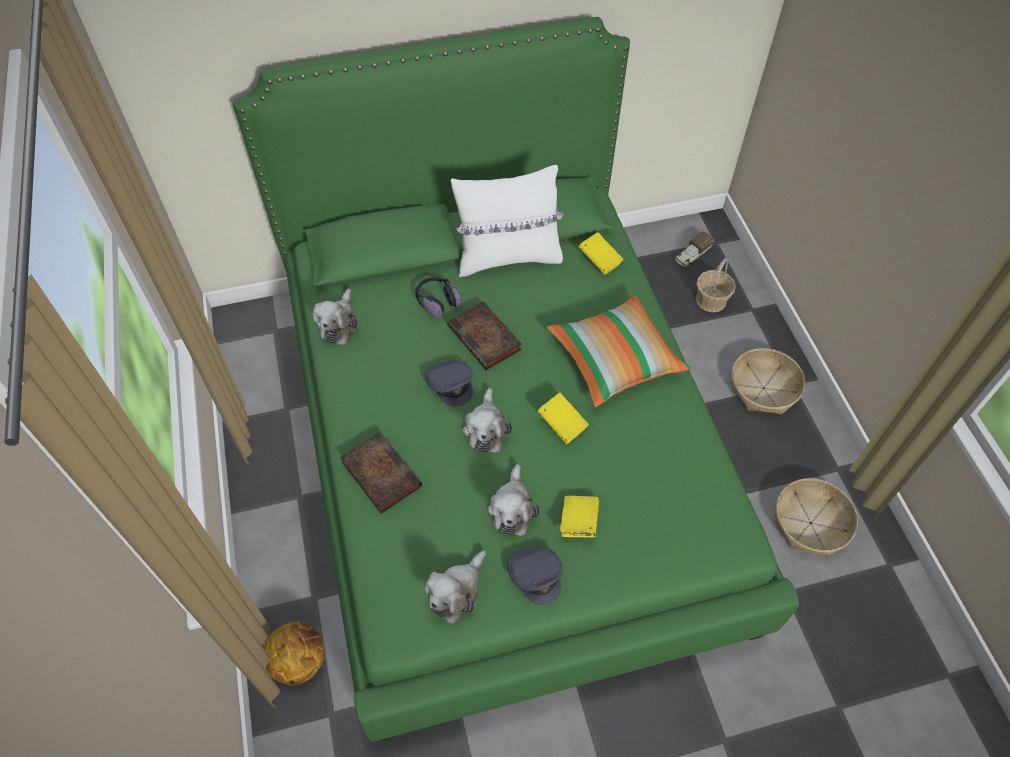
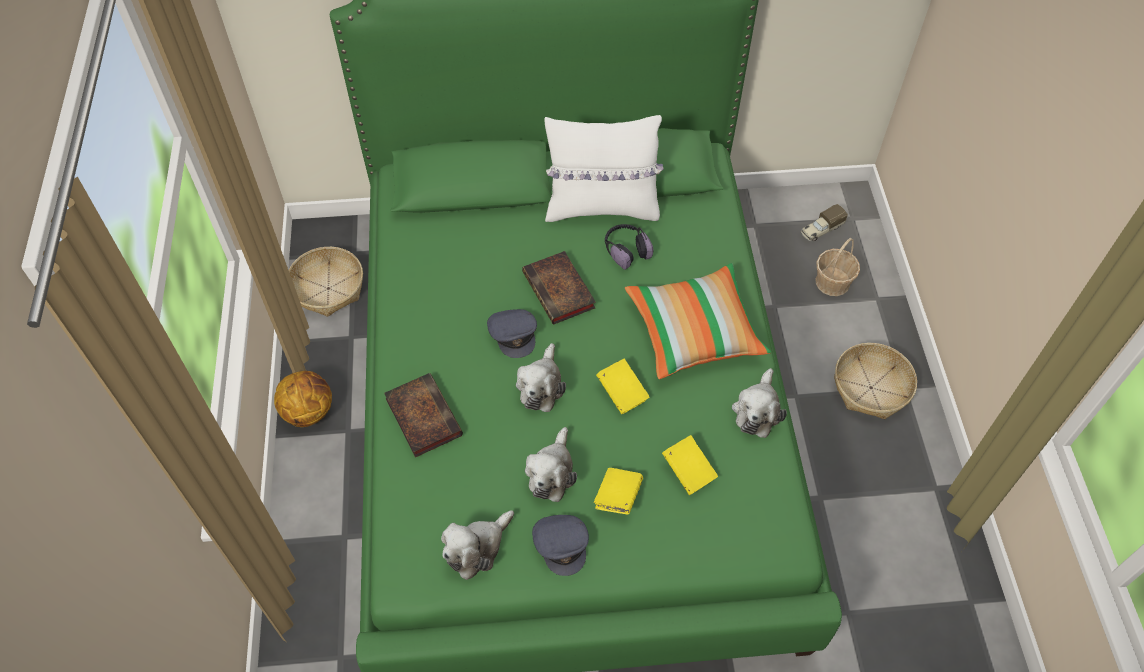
camera: 10 degrees right, 0 degrees up
(299, 660) = (318, 598): basketball -> basketball (309, 411)
(339, 324) = (410, 255): plush toy -> plush toy (757, 410)
(437, 301) = (516, 244): headphones -> headphones (626, 250)
(599, 261) = (700, 223): yellow book -> yellow book (688, 471)
(810, 523) = (891, 543): basket -> basket (328, 289)

